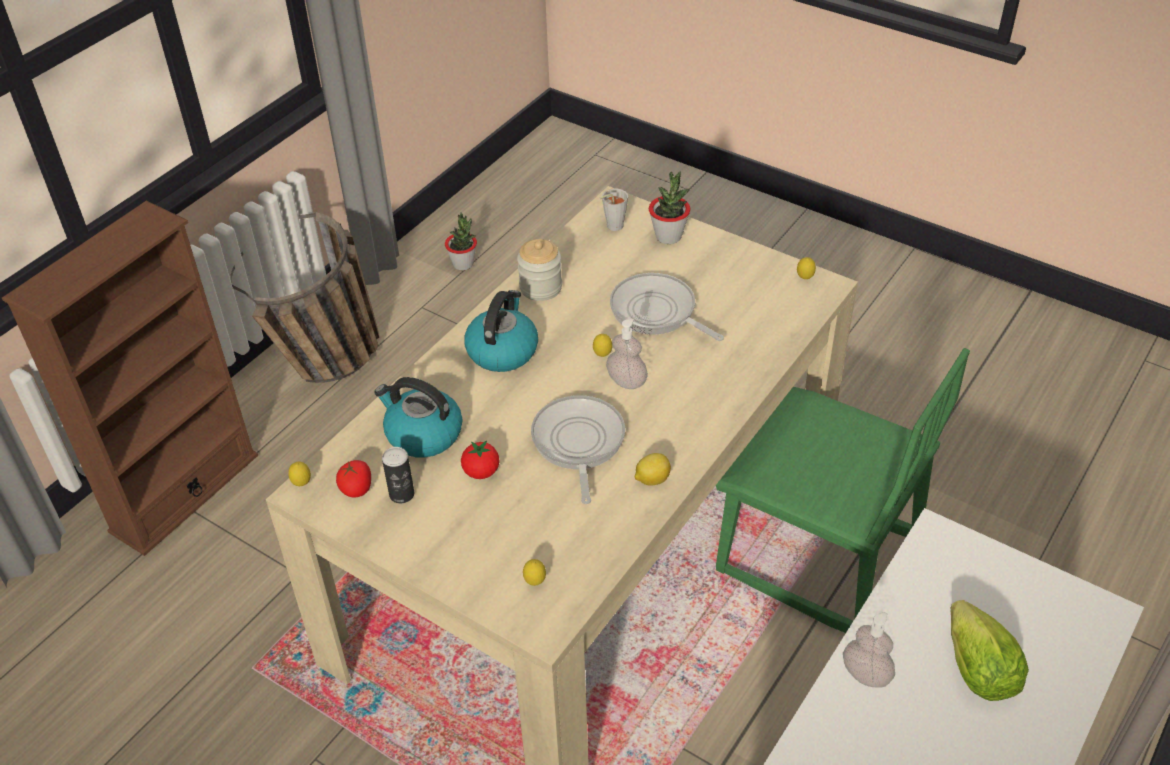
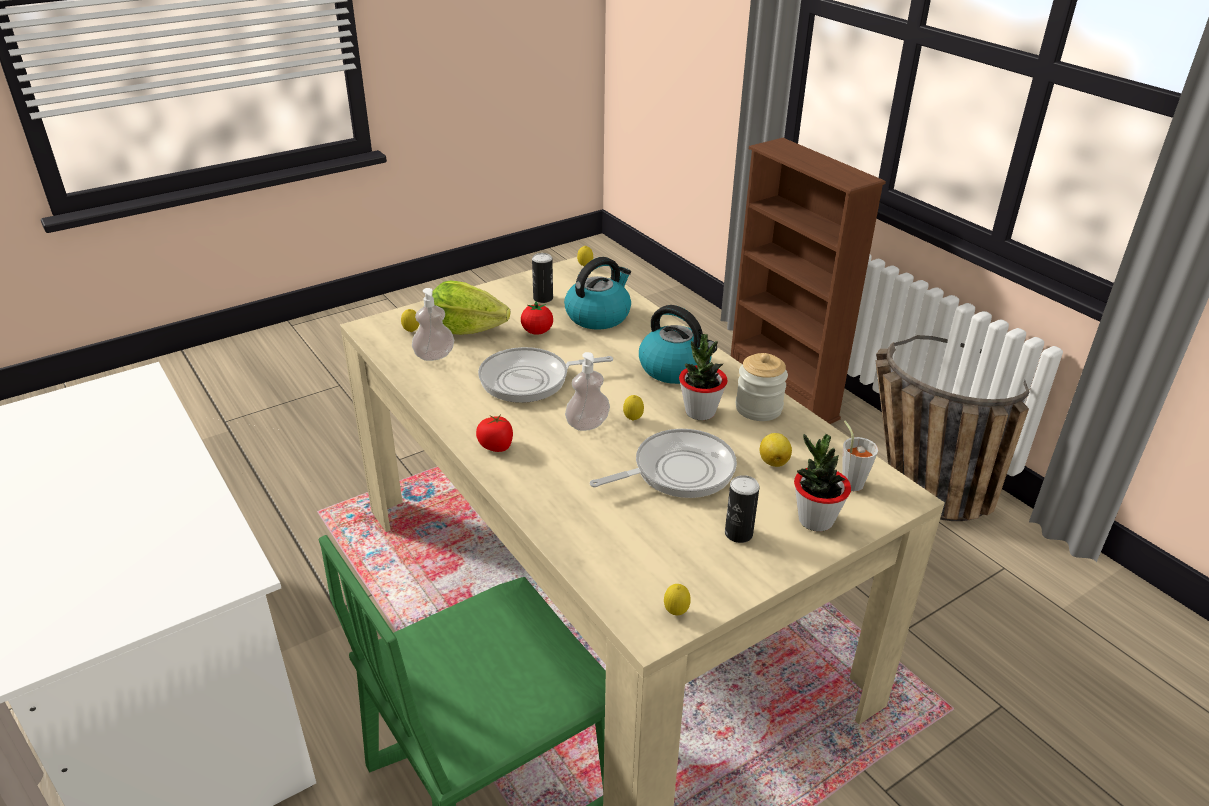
camera: 110 degrees right, 10 degrees down
(357, 489) = (563, 284): tomato -> tomato (496, 446)
(463, 264) = (1087, 620): potted plant -> potted plant (700, 412)
(578, 443) = (530, 380): frying pan -> frying pan turned 150 degrees clockwise
(651, 479) = (457, 405): lemon -> lemon (773, 461)
(708, 267) = (738, 533): none -> can
(866, 674) = (176, 469): soap dispenser -> soap dispenser (434, 356)
(977, 670) = (101, 533): lettuce -> lettuce (466, 329)

